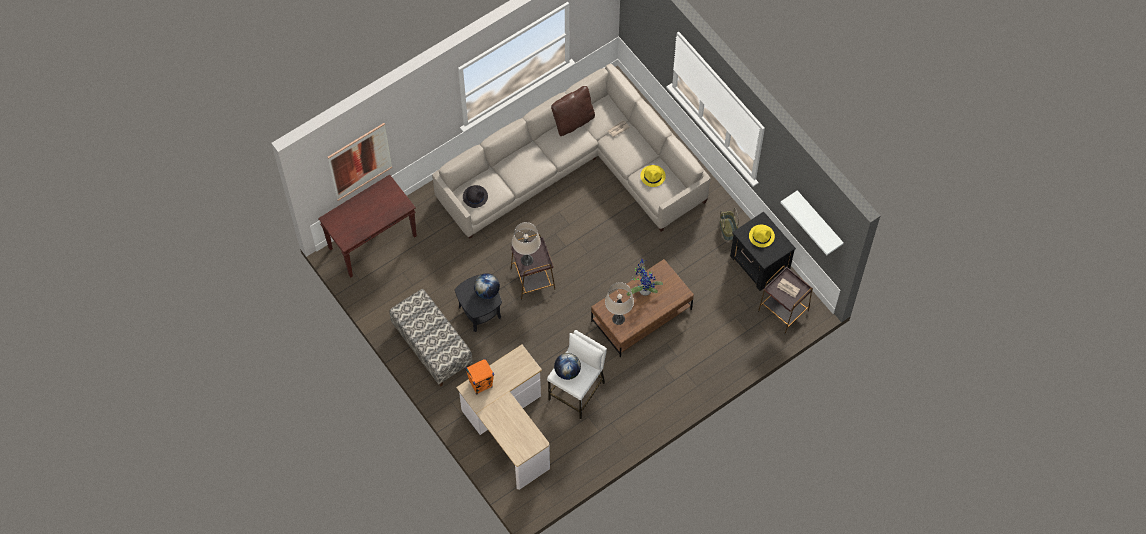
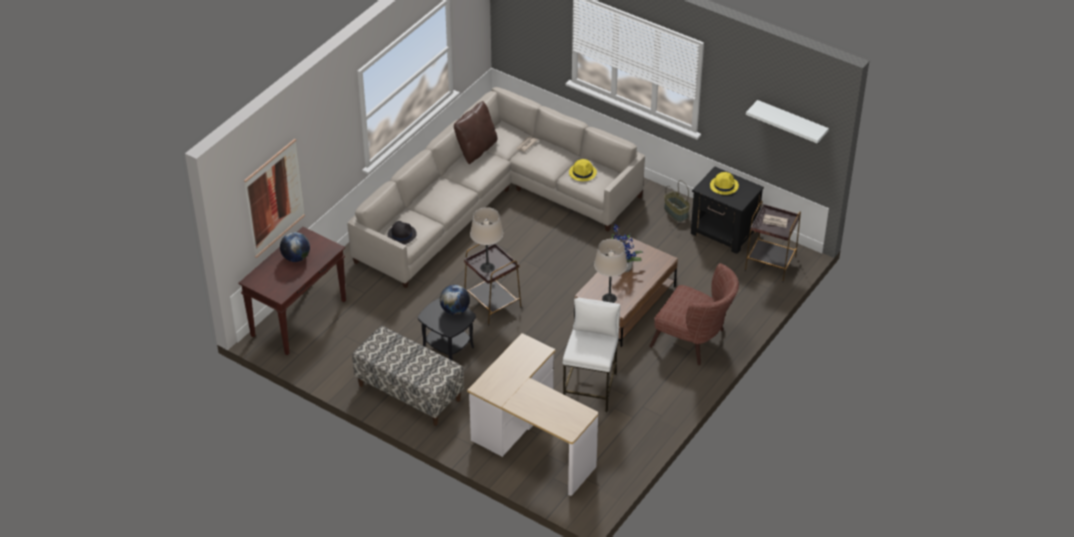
camera: 20 degrees left, 20 degrees down
(481, 384) = (494, 380): orange speaker -> none
(567, 371) = (583, 346): globe -> globe (296, 258)
(682, 371) = (694, 341): none -> brown armchair

